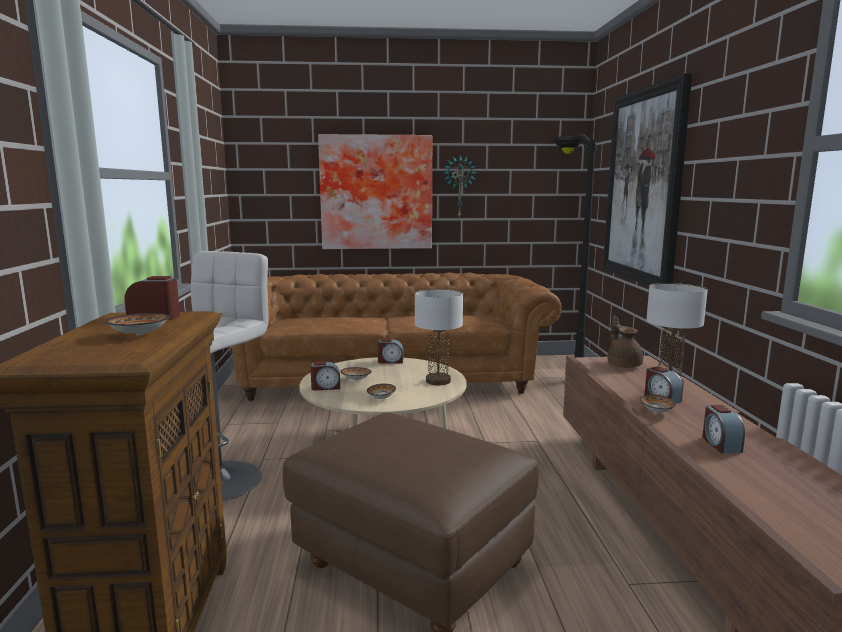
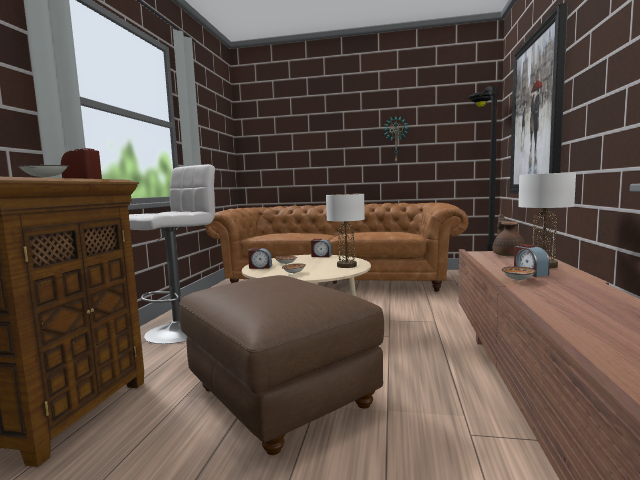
camera: 15 degrees right, 5 degrees down
(376, 192) = (334, 147): picture -> none
(720, 444) = (571, 301): alarm clock -> none

